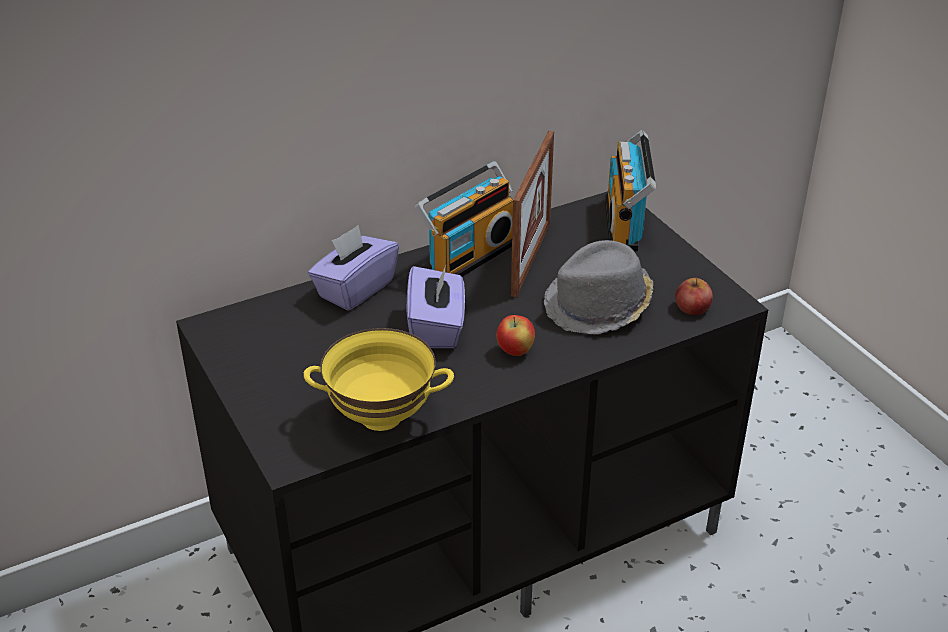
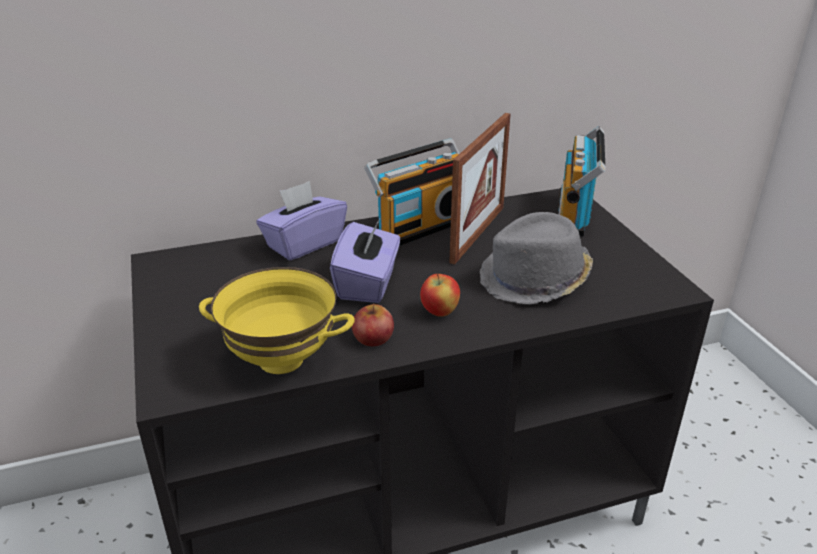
camera: 10 degrees right, 5 degrees down
(692, 307) = (632, 290): apple -> apple (373, 337)

